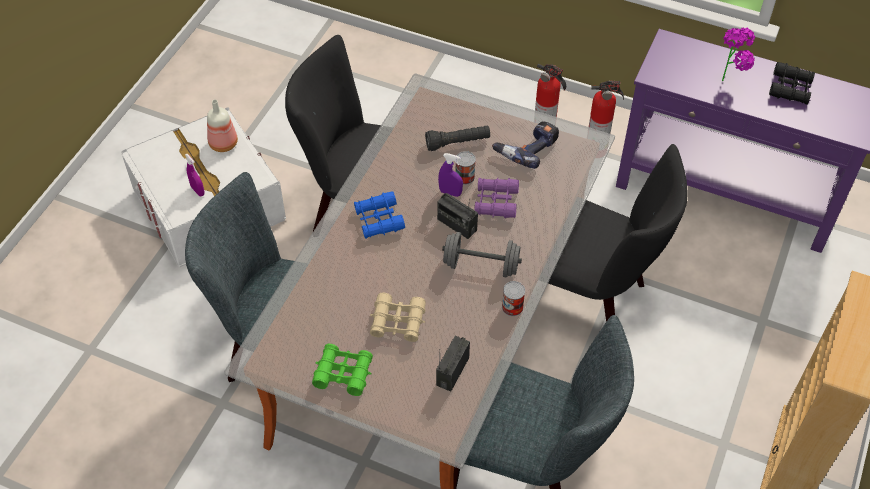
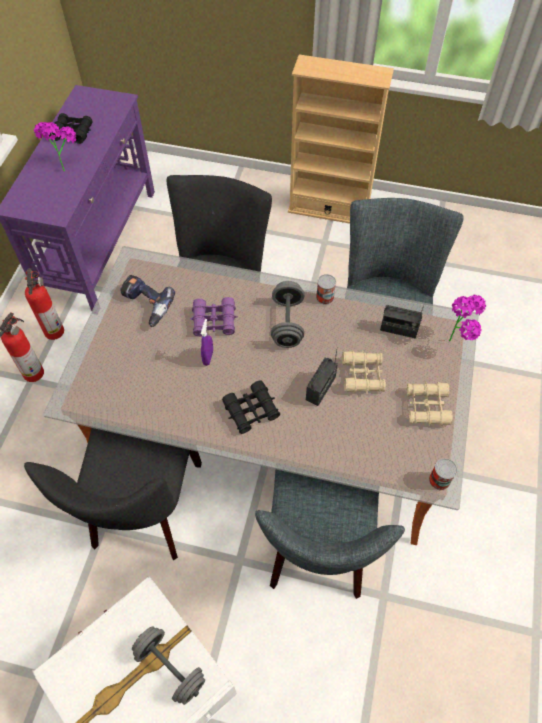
camera: 100 degrees left, 5 degrees up
(198, 190) = (170, 667): purple spray bottle -> grey dumbbell
(223, 144) = (95, 658): bottle -> none
(343, 373) = (427, 407): green binoculars -> beige binoculars
(379, 220) = (251, 410): blue binoculars -> black binoculars
(422, 429) = (458, 341): none -> potted plant
(457, 225) = (245, 347): radio -> radio (320, 388)
(458, 143) = (143, 360): black flashlight -> none
(465, 177) = (187, 348): can -> can (439, 480)

